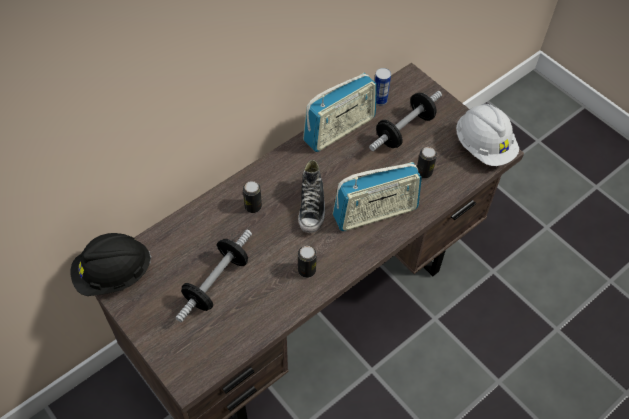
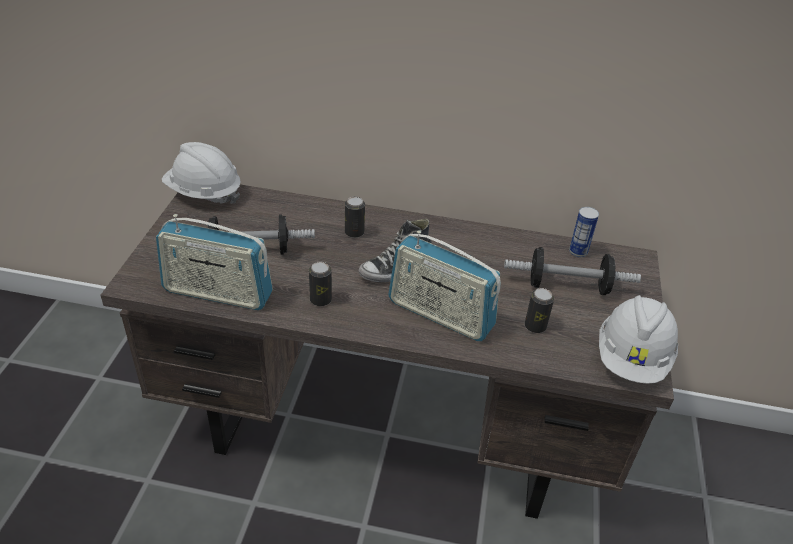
camera: 50 degrees right, 15 degrees down
(113, 274) = (203, 193): black hard hat -> white hard hat
(339, 130) = (506, 243): radio -> radio (218, 293)

